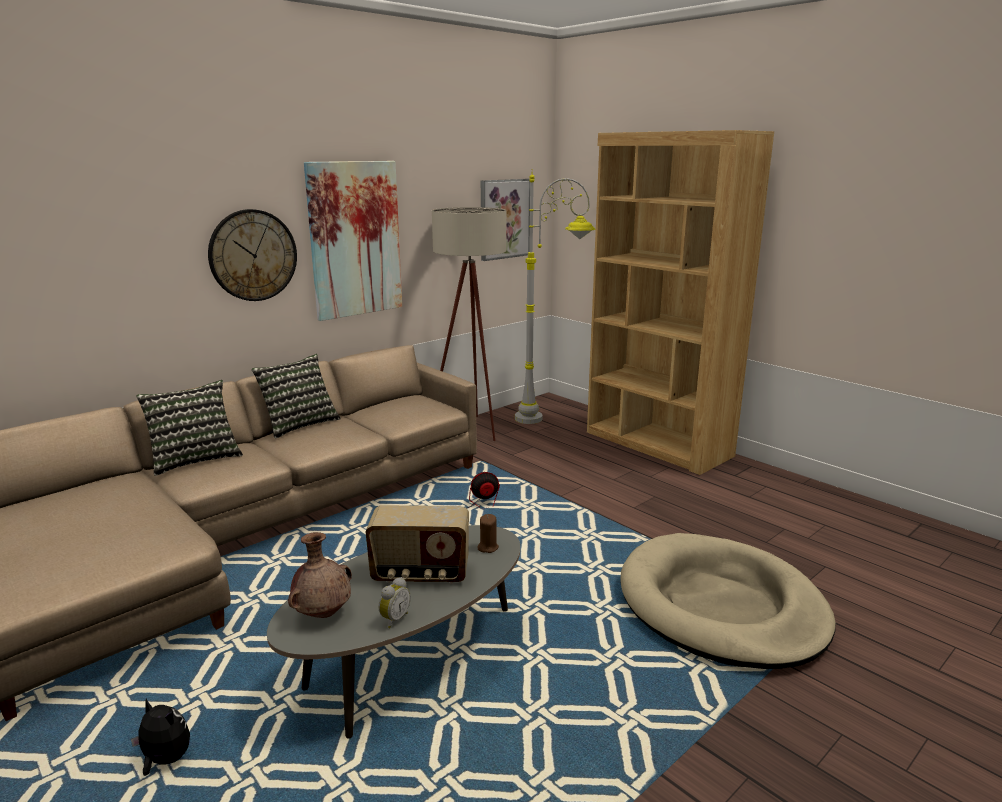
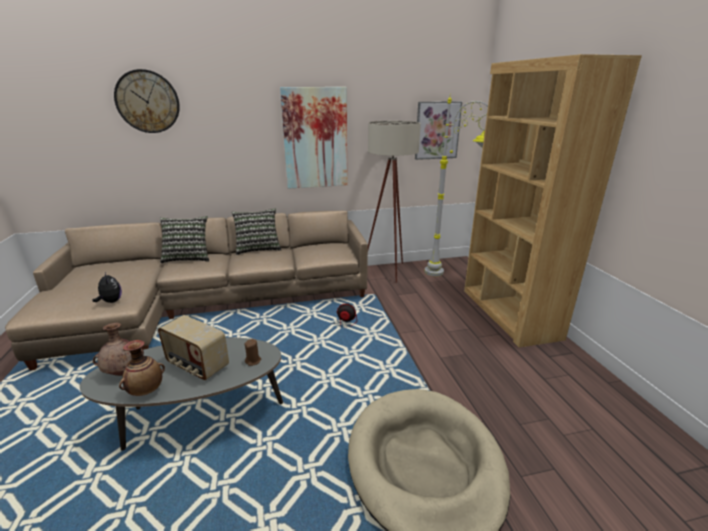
camera: 30 degrees right, 5 degrees up
(165, 760) = (50, 420): plush toy -> plush toy (111, 301)
(253, 255) = (245, 144): wall clock -> wall clock (147, 102)
(394, 619) = (146, 391): alarm clock -> vase

